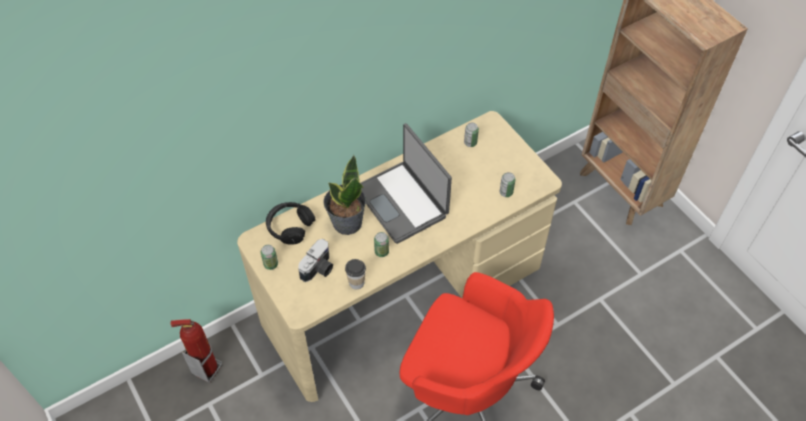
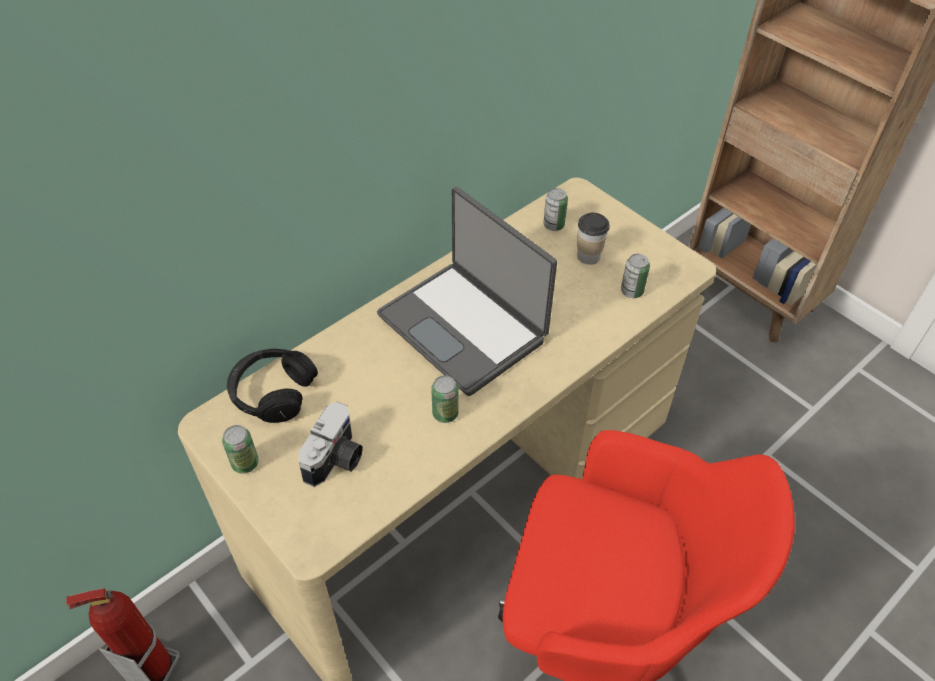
camera: 10 degrees left, 5 degrees down
(346, 222) = (373, 372): potted plant -> none
(356, 282) = (410, 474): cup -> cup (588, 256)

